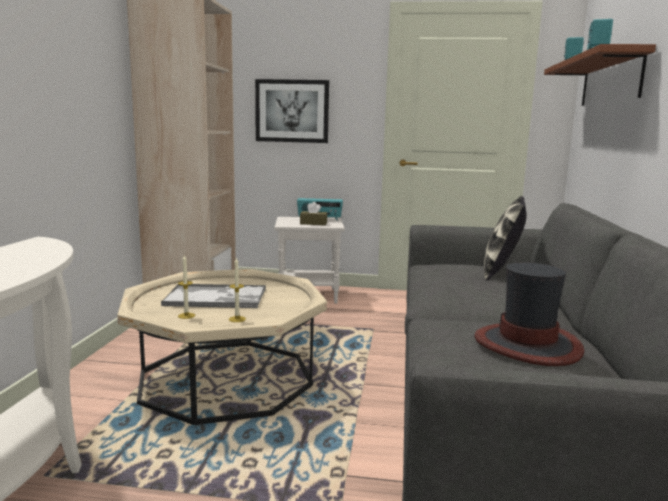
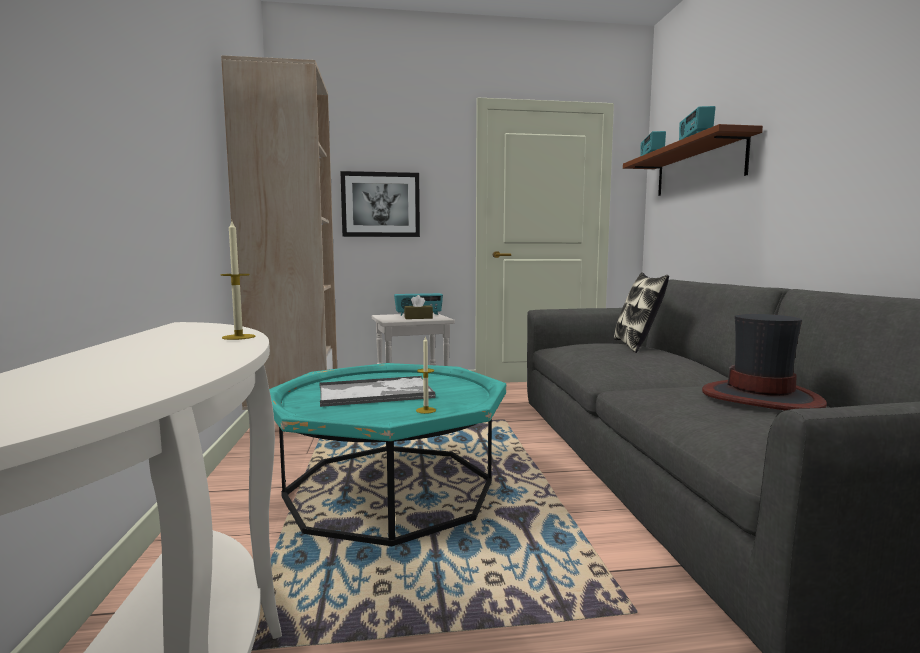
camera: 15 degrees left, 5 degrees down
(186, 316) = (362, 413): candle -> candle (238, 337)
(225, 379) = (389, 489): beige coffee table -> turquoise coffee table

